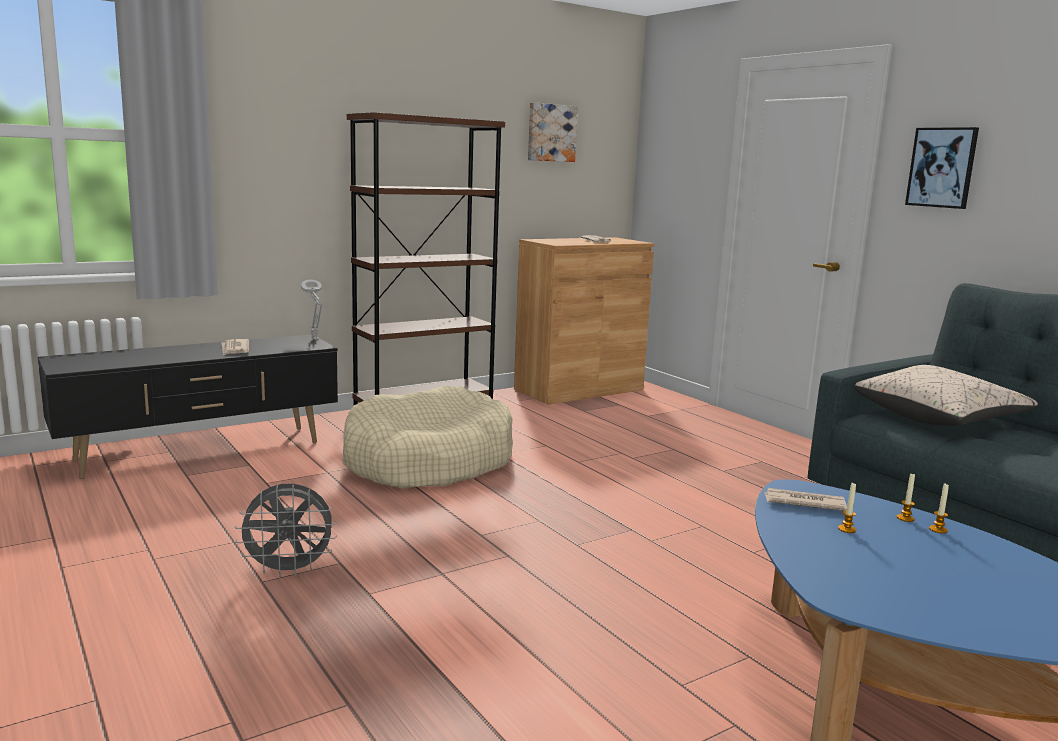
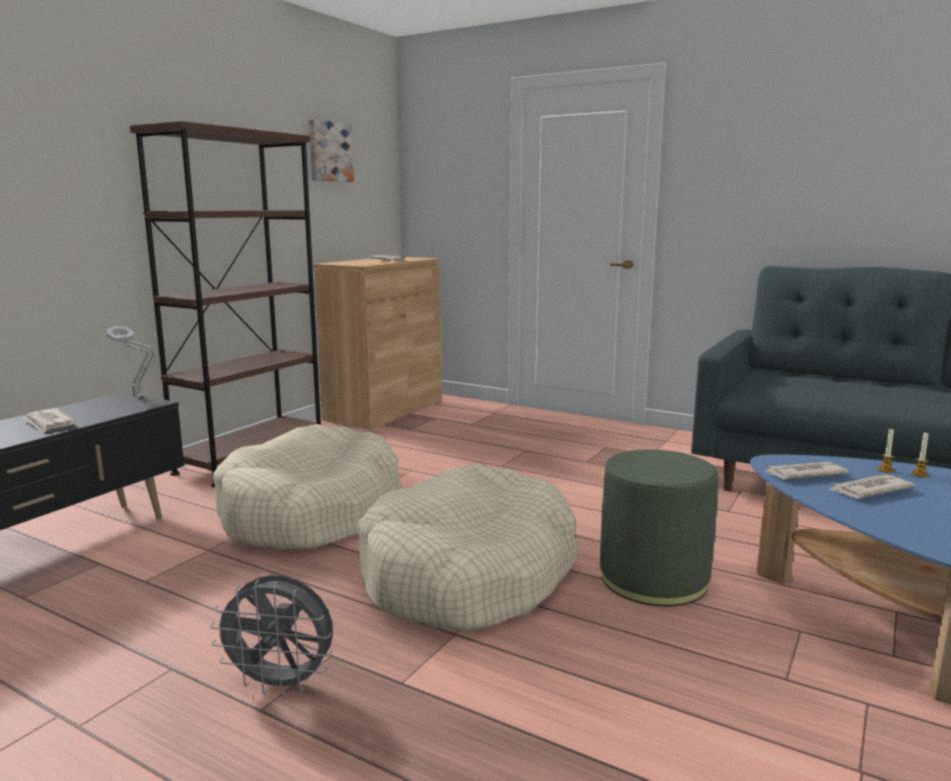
camera: 25 degrees left, 0 degrees up
(289, 570) = (281, 684): grey fan -> grey fan turned 45 degrees clockwise
(501, 535) = (468, 574): none -> beige dog bed
(660, 580) = (653, 579): none -> green ottoman
(846, 529) = (868, 490): candle -> newspaper
(939, 419) = (791, 382): beige pillow -> none
(942, 167) = (724, 169): picture -> none

